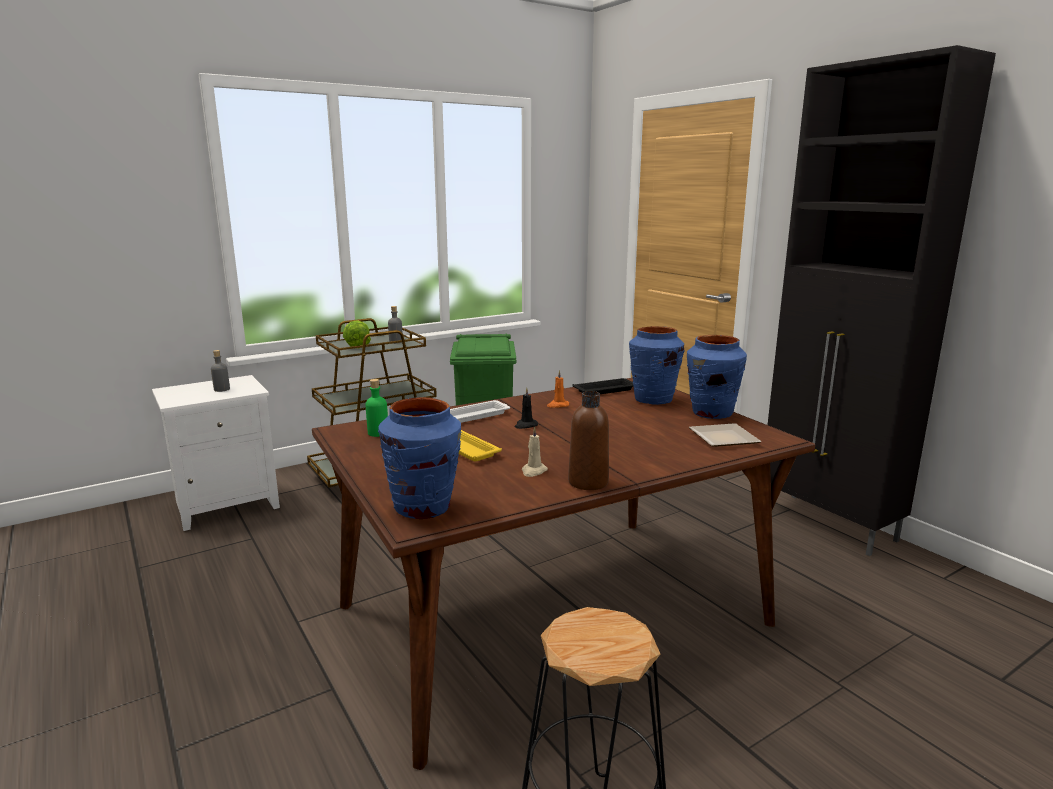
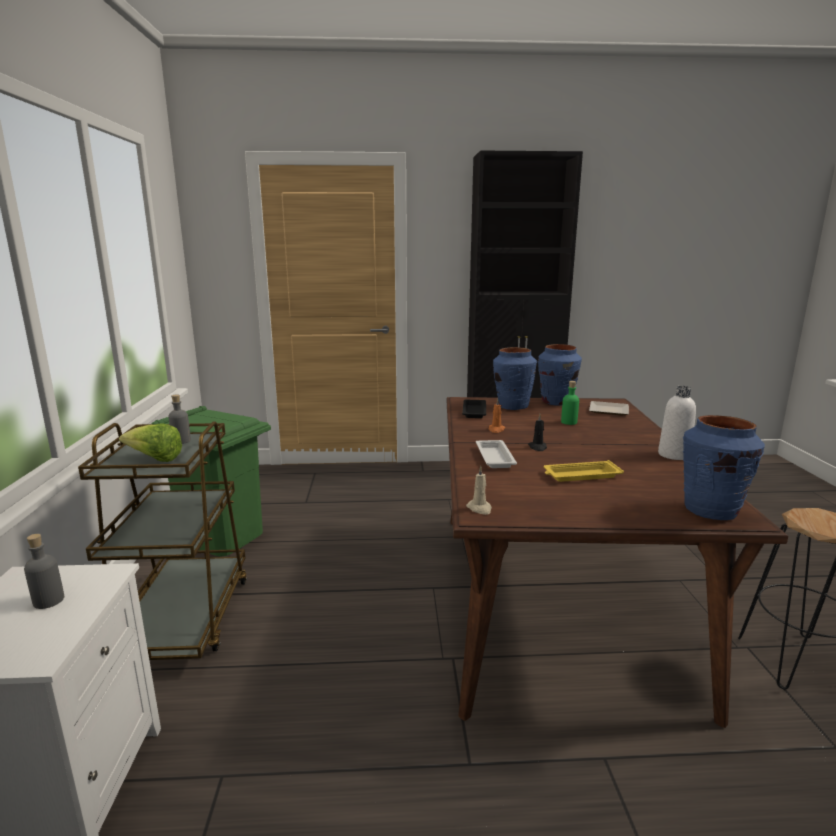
camera: 60 degrees left, 0 degrees up
(378, 433) = (508, 499): green bottle -> green bottle (569, 422)
(533, 471) = (645, 464): beige candle -> beige candle (479, 509)
(588, 482) = (674, 455): brown bottle -> white bottle

